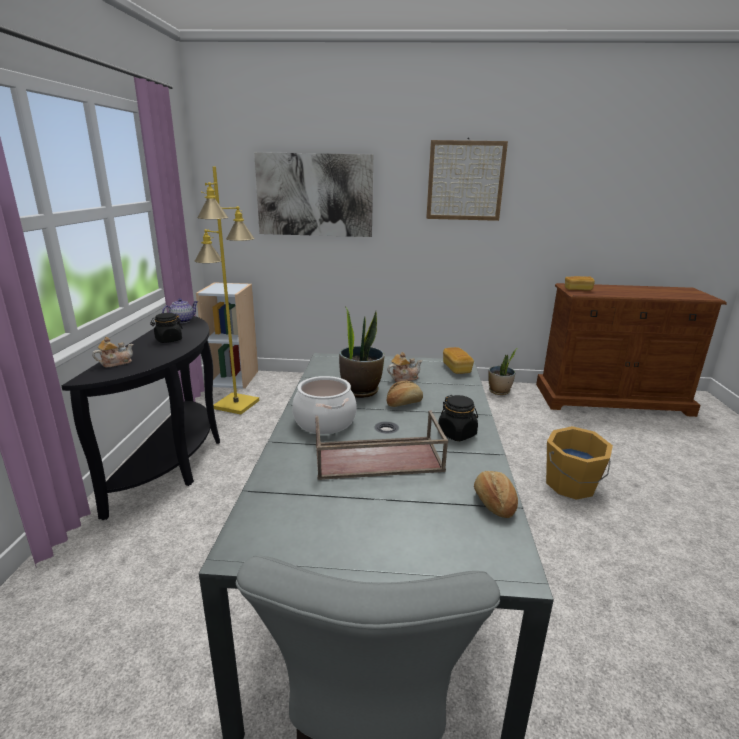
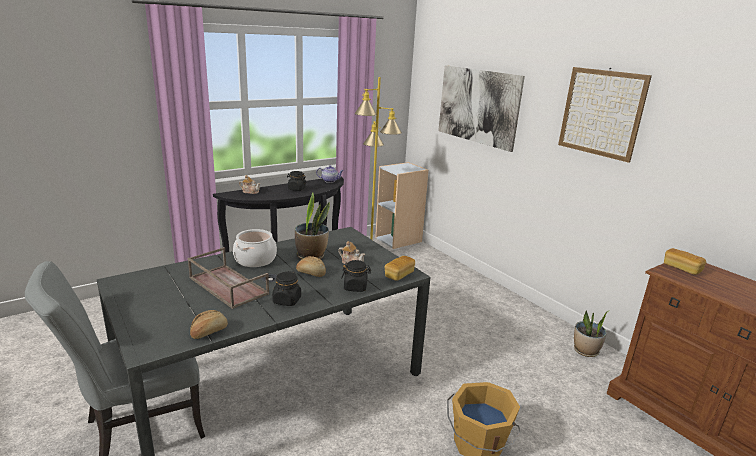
camera: 50 degrees right, 0 degrees up
(462, 393) = (355, 287): none -> black jar

